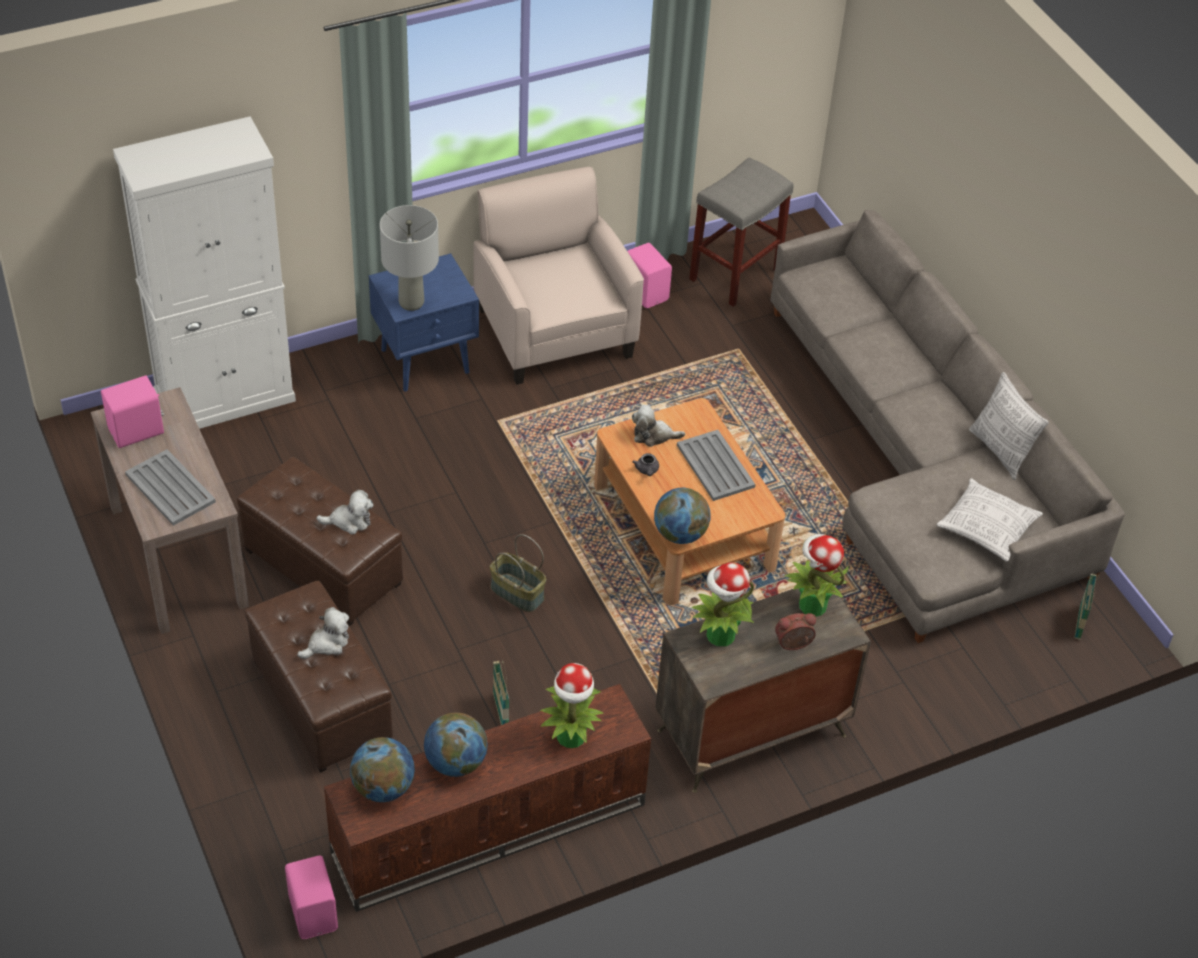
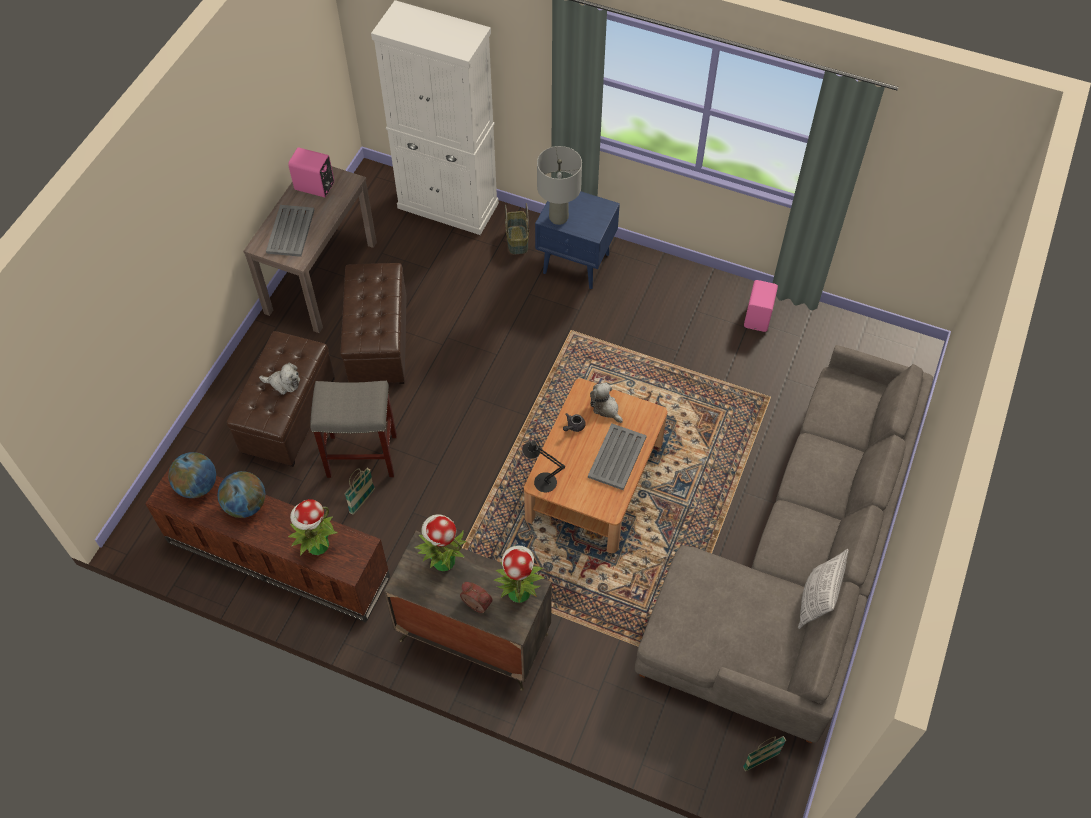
camera: 50 degrees right, 10 degrees up
(314, 912) = (151, 524): pink speaker -> none
(349, 521) = (379, 323): plush toy -> none
(516, 593) = (454, 440): basket -> basket (516, 240)
(554, 330) = (671, 300): beige armchair -> none
(680, 534) = (542, 481): globe -> black table lamp
(735, 274) = (831, 347): grey stool -> grey stool (363, 455)
(986, 529) = (734, 643): pillow -> none

